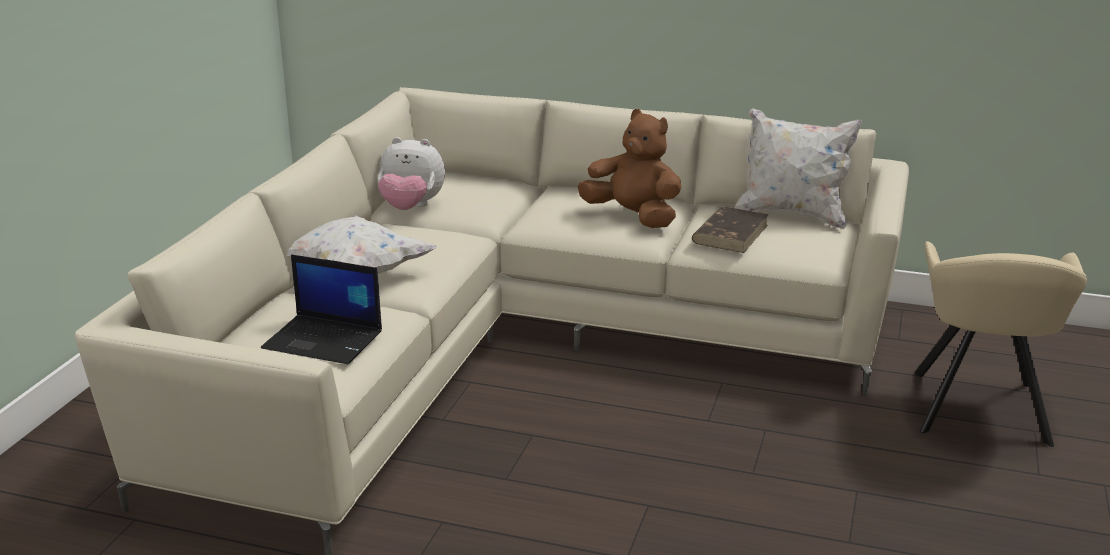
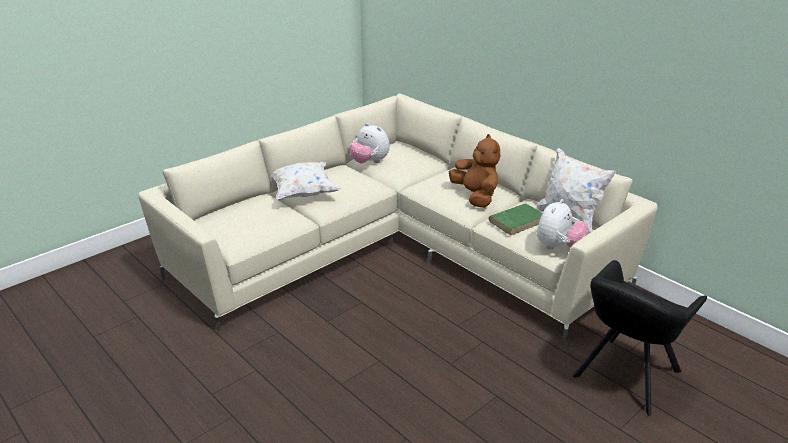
camera: 30 degrees right, 5 degrees up
(325, 340) = (253, 224): laptop -> none
(730, 233) = (517, 221): brown book -> green book
(821, 251) = (558, 247): none -> plush toy
(979, 411) = (624, 376): beige armchair -> black armchair

